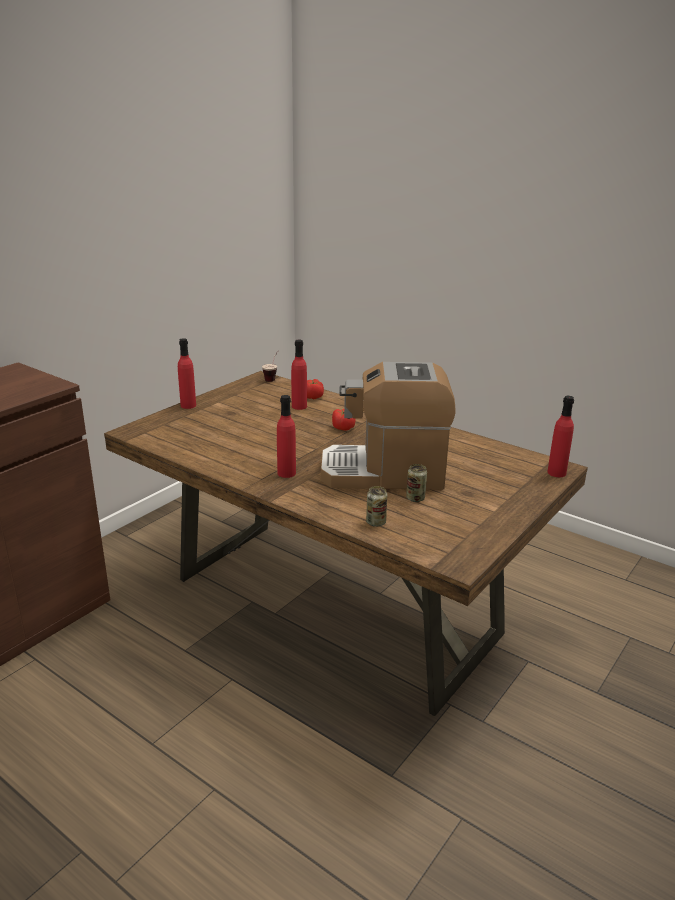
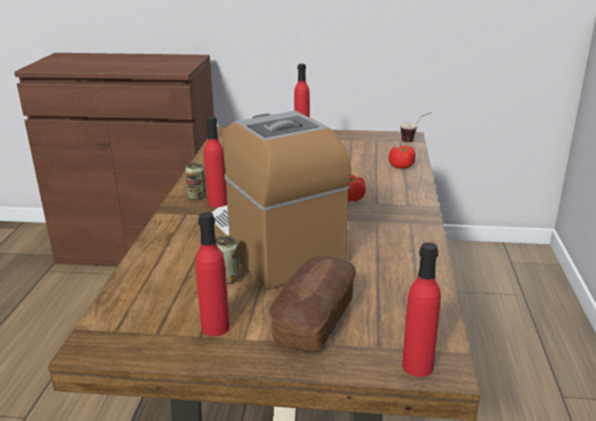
camera: 60 degrees right, 0 degrees up
(299, 406) = (369, 167): red bottle -> red bottle (215, 327)
(376, 522) = (153, 271): can -> can (197, 196)
(491, 485) = (315, 320): none -> bread

